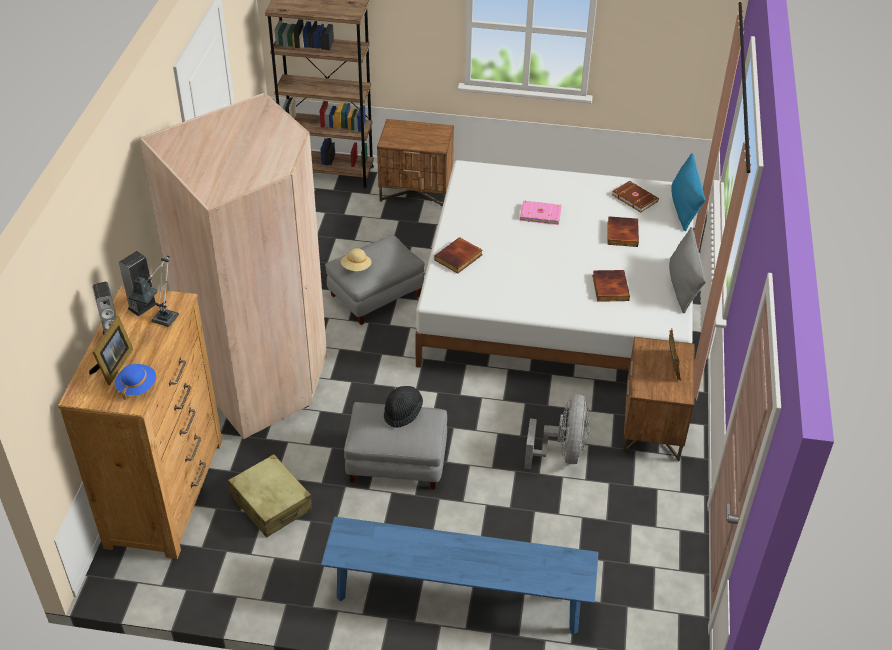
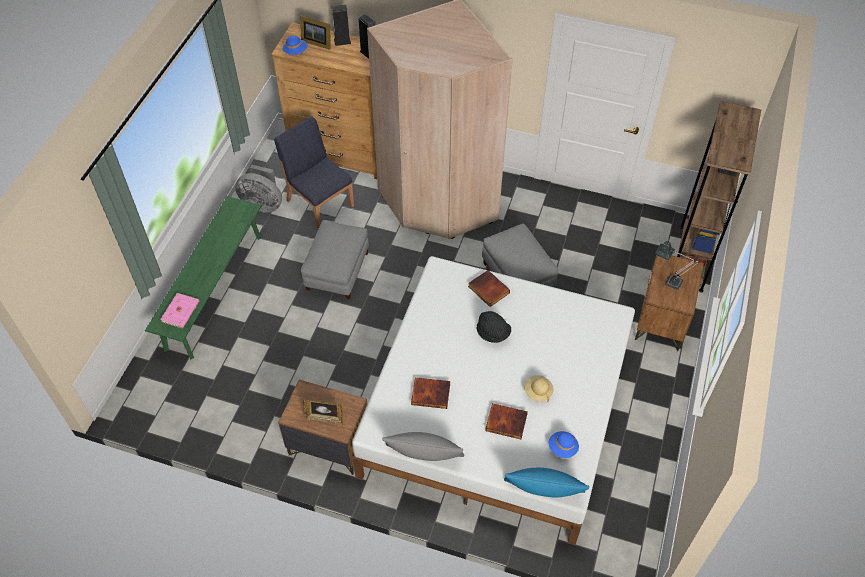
camera: 100 degrees right, 10 degrees up
(162, 322) = (350, 61): table lamp -> table lamp (669, 281)
(271, 503) = (319, 202): beige suitcase -> blue chair
(356, 267) = (509, 238): beige hat -> beige hat (538, 392)
(402, 412) = (343, 250): black hat -> black hat (493, 333)
(459, 597) = (214, 291): blue bench -> green bench
(540, 214) = (543, 360): pink book -> pink book (181, 311)
(562, 452) = (319, 374): grey fan -> grey fan (263, 204)
(635, 197) = (562, 448): brown book -> blue hat

